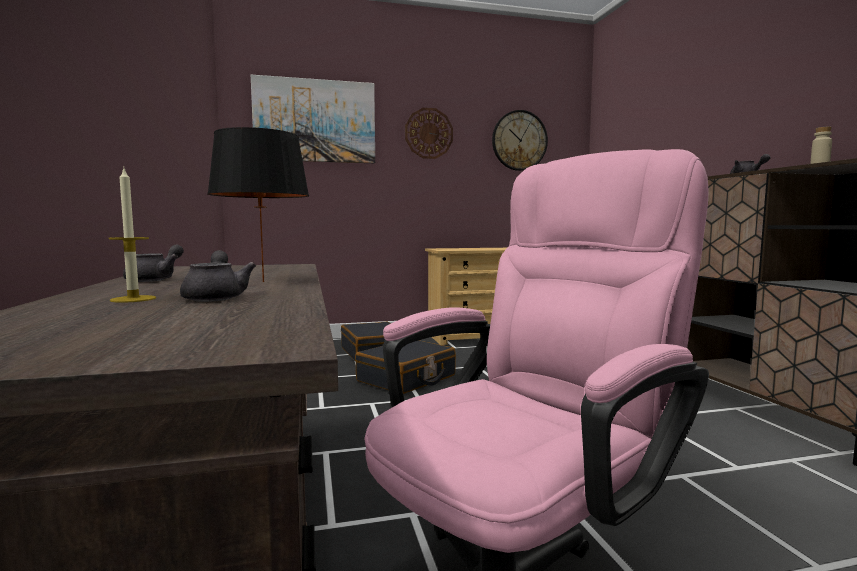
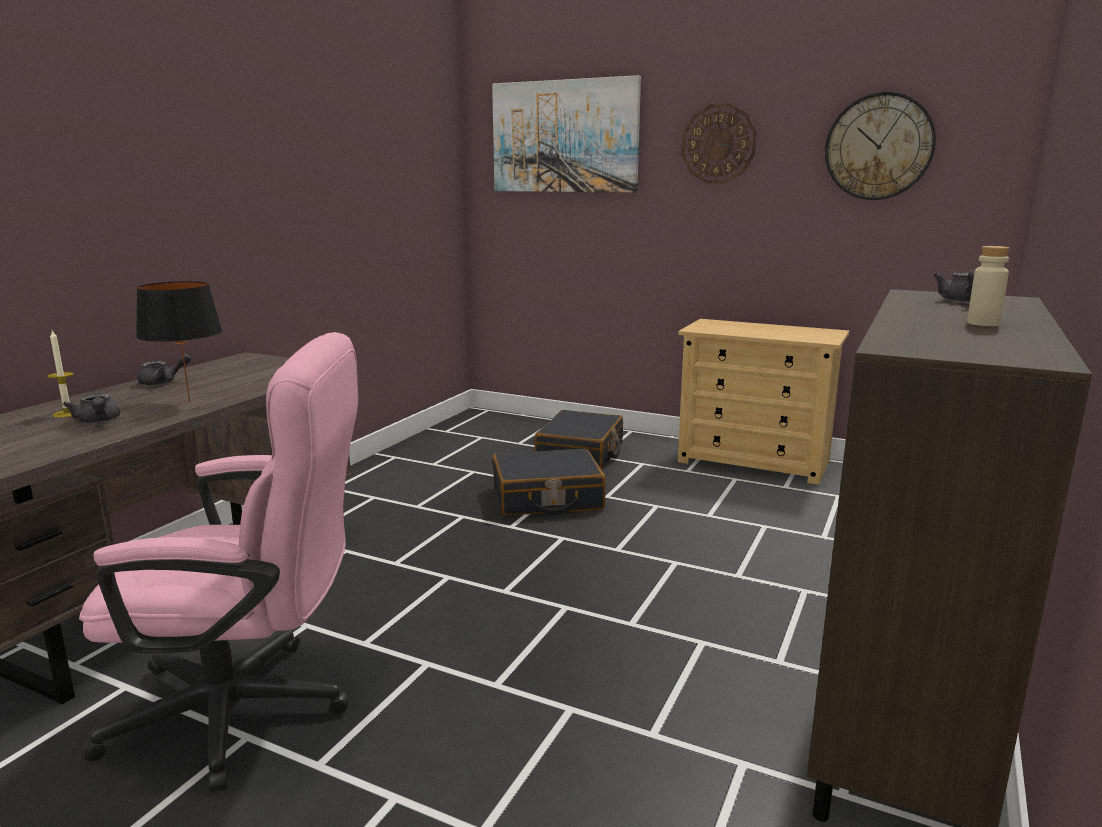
camera: 40 degrees right, 10 degrees up
(216, 297) = (98, 421): grey teapot -> grey teapot turned 120 degrees clockwise

